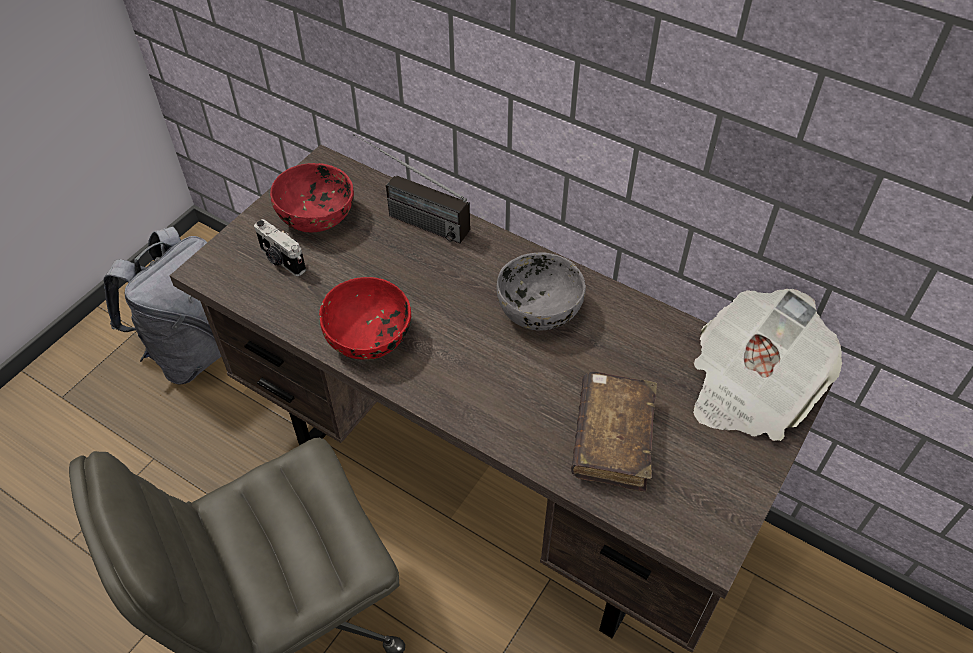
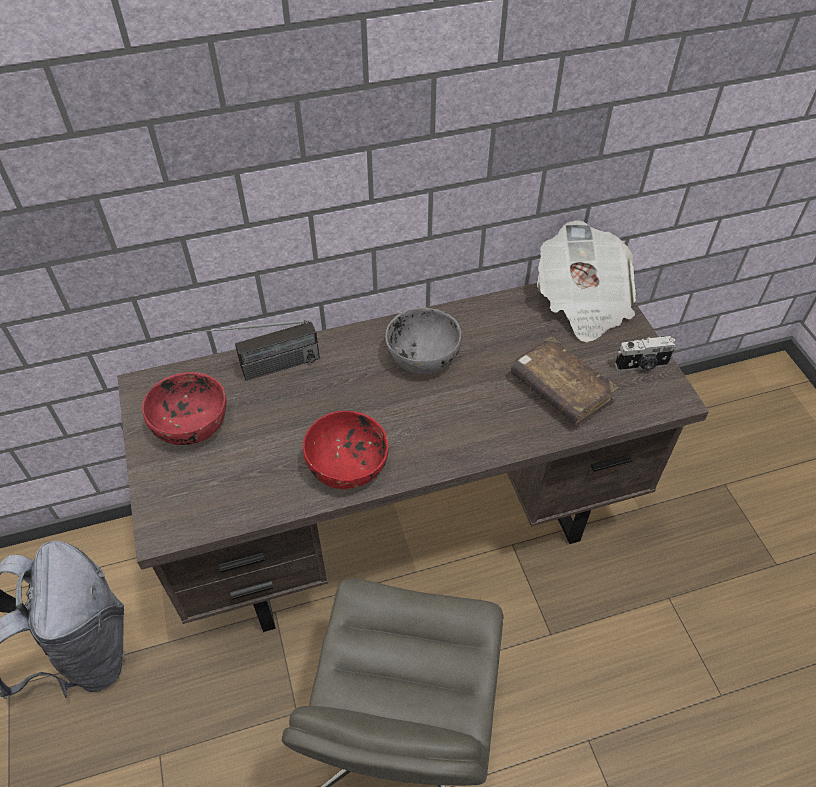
camera: 50 degrees left, 0 degrees up
(281, 260) = (211, 474): camera -> camera (642, 365)

